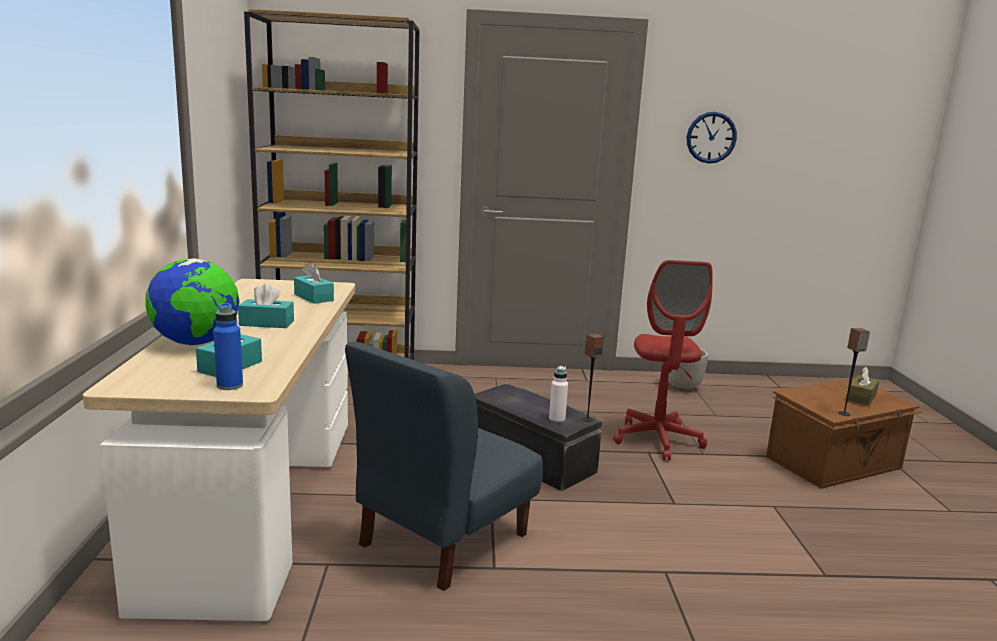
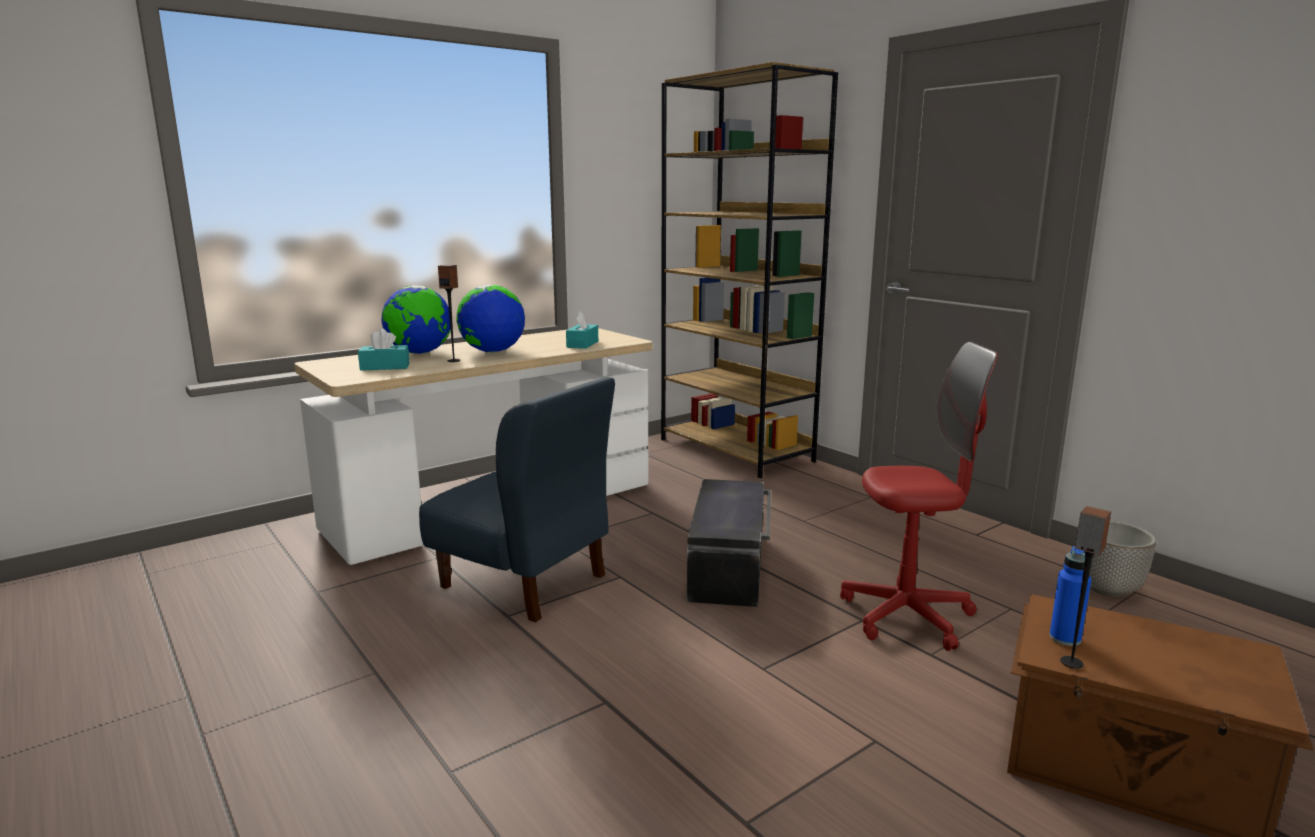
camera: 55 degrees right, 0 degrees up
(230, 385) = (348, 374): blue bottle -> blue bottle (1065, 638)
(266, 323) = (492, 352): turquoise tissue box -> globe
(442, 539) = (524, 581): blue chair -> blue chair turned 150 degrees counterclockwise
(557, 420) = (718, 522): white bottle -> none
(587, 419) = (748, 534): speaker -> speaker (454, 360)
(657, 440) = (907, 616): red office chair -> red office chair turned 150 degrees counterclockwise
(711, 137) = (1235, 179): wall clock -> none
(861, 397) = (1183, 666): brown tissue box -> none

